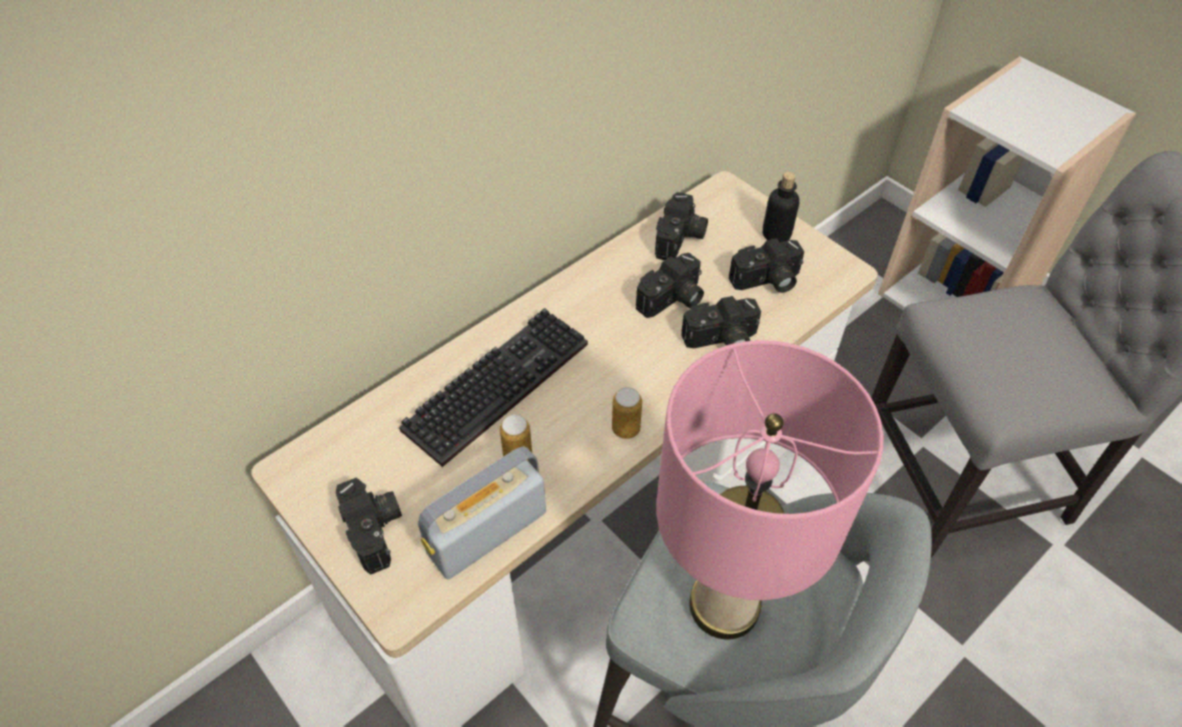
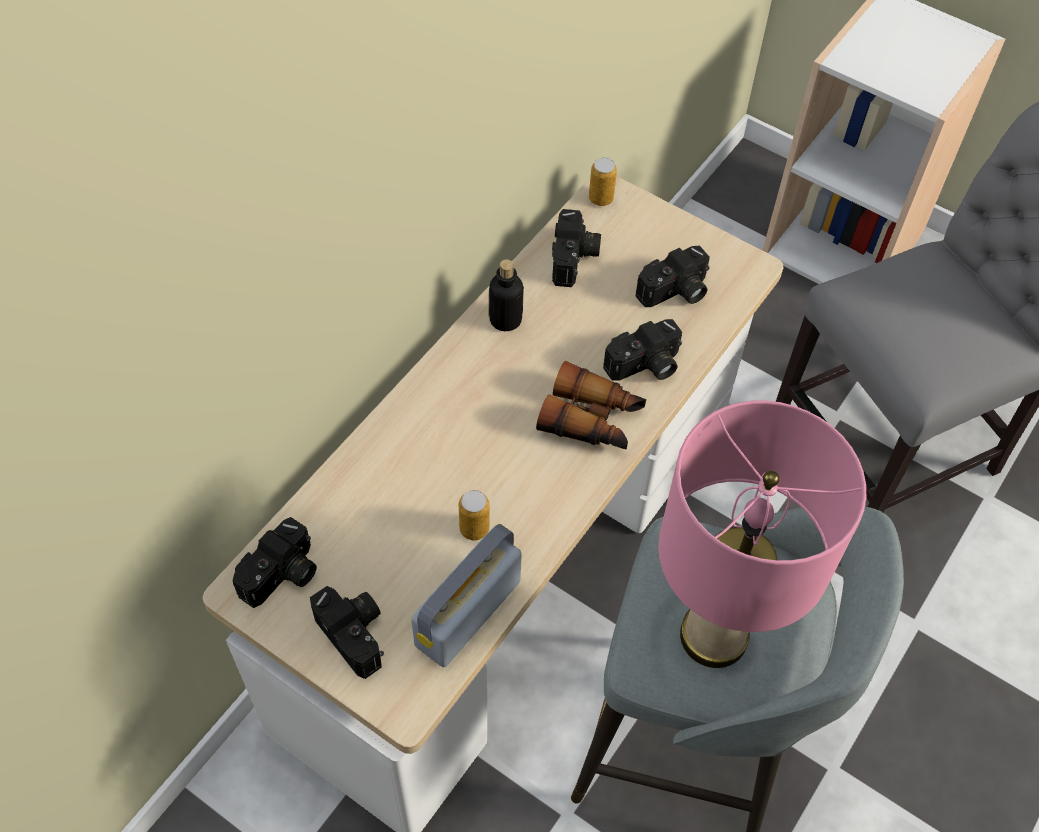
camera: 15 degrees left, 5 degrees up
(497, 382) = (429, 454): keyboard -> none
(626, 428) = (574, 479): can -> can (601, 198)
(658, 378) = (592, 419): none -> binoculars
(672, 300) = (584, 331): camera -> camera (282, 576)
(776, 234) = (672, 237): bottle -> bottle (505, 319)

